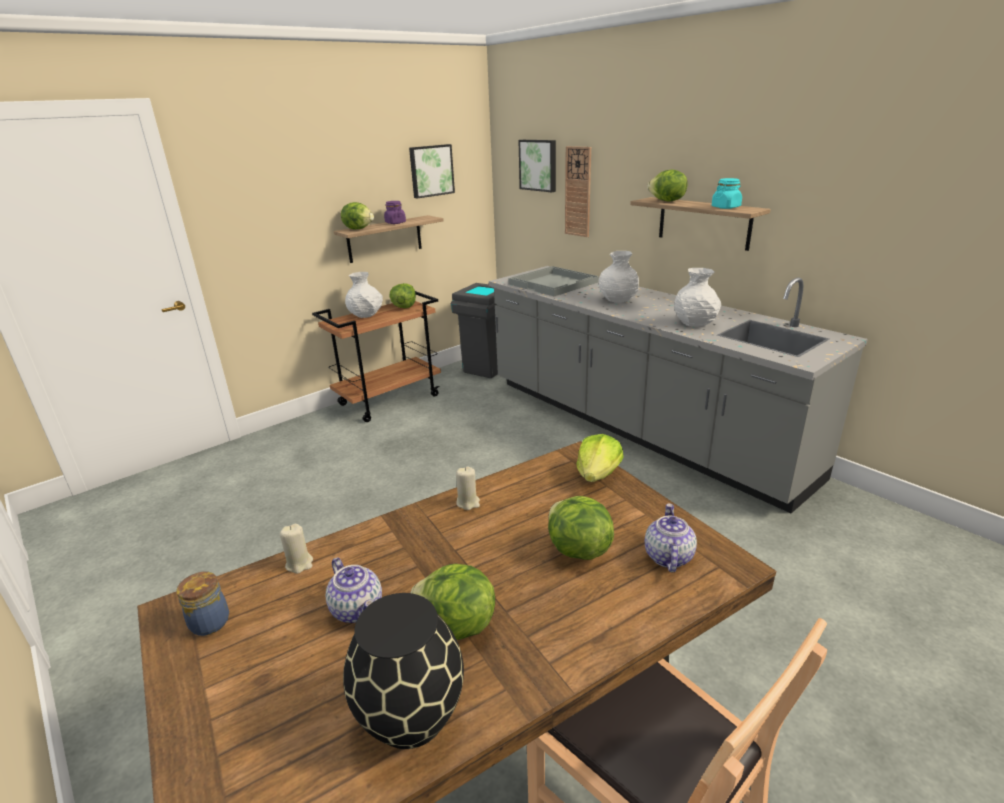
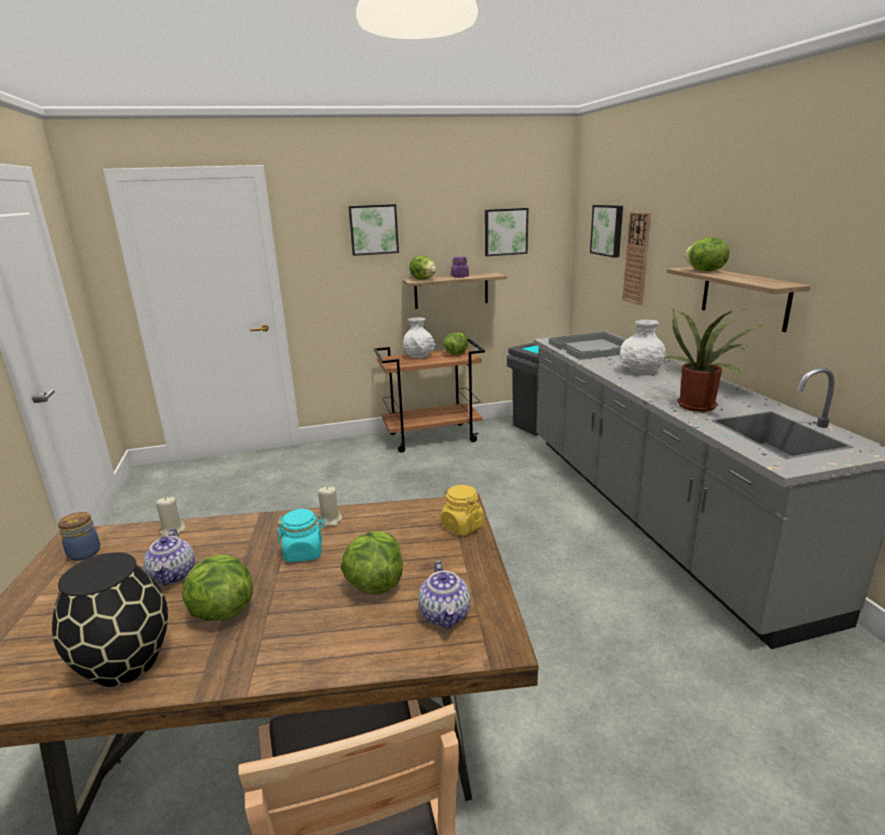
camera: 25 degrees right, 5 degrees down
(295, 175) = (373, 229): none -> picture
(598, 474) = (462, 526): lettuce -> yellow jar
(667, 556) = (446, 615): teapot -> teapot turned 135 degrees clockwise
(695, 323) = (700, 405): white vase -> potted plant
(726, 207) = (758, 280): turquoise jar -> turquoise jar (304, 552)

